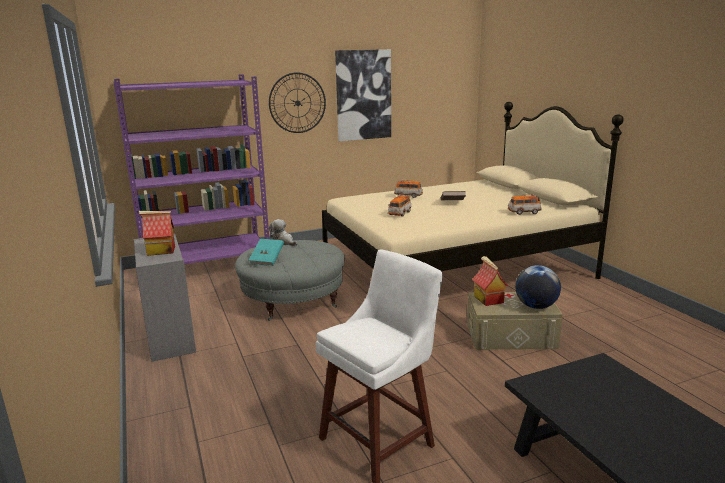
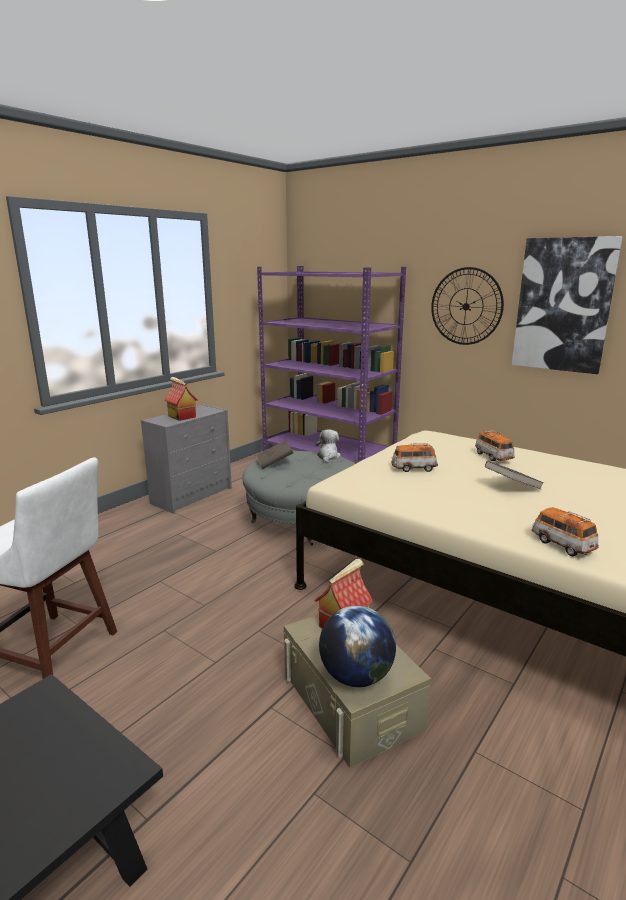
camera: 60 degrees right, 0 degrees up
(267, 260) = (274, 463): turquoise book -> brown book

